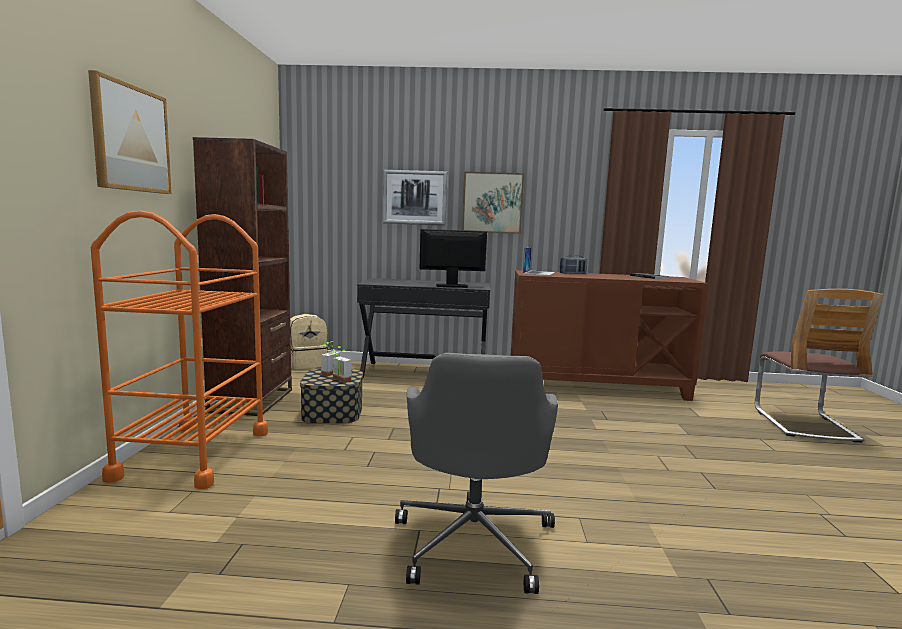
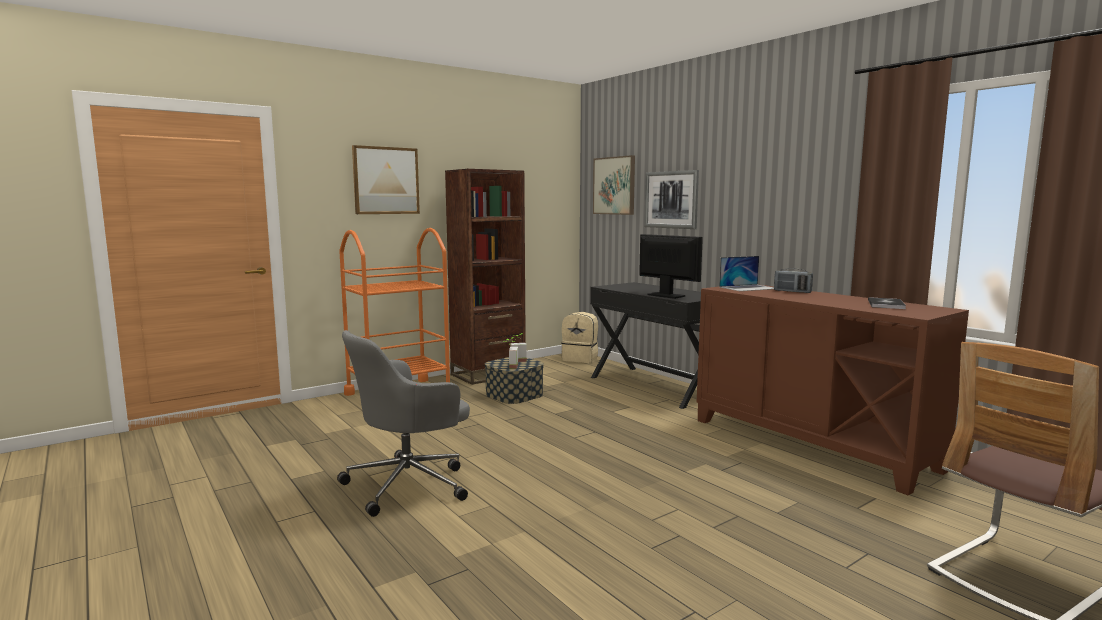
camera: 50 degrees right, 0 degrees up
(492, 203) = (740, 202): picture -> picture (614, 185)

